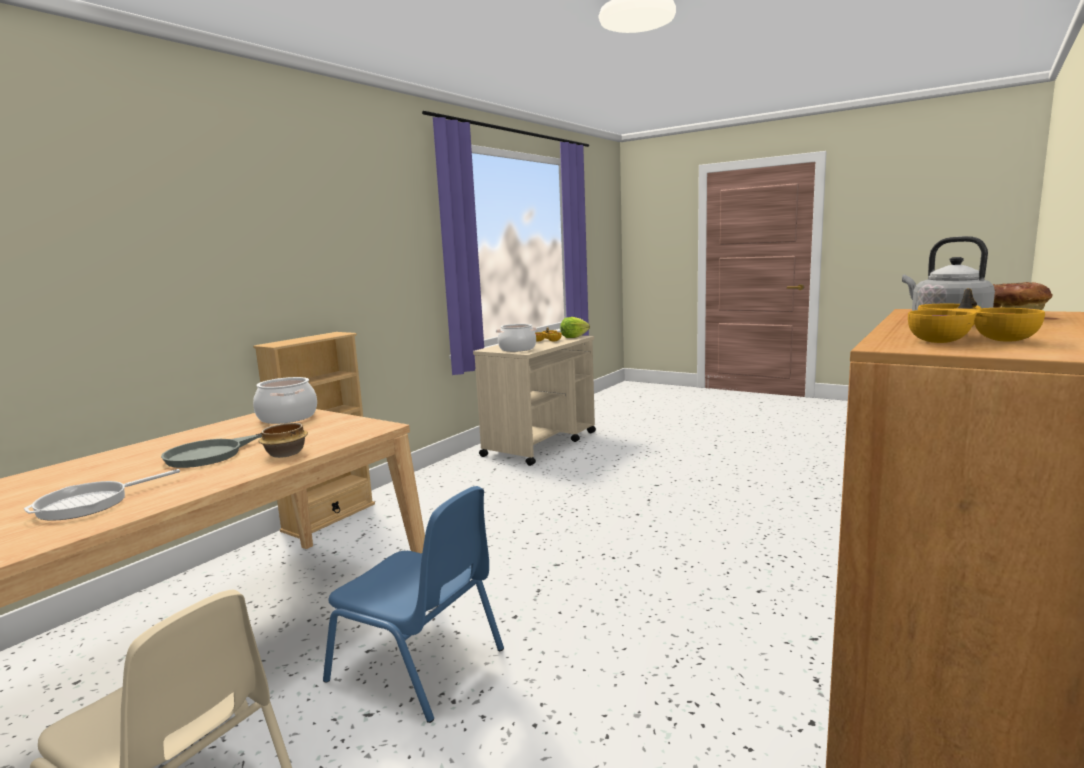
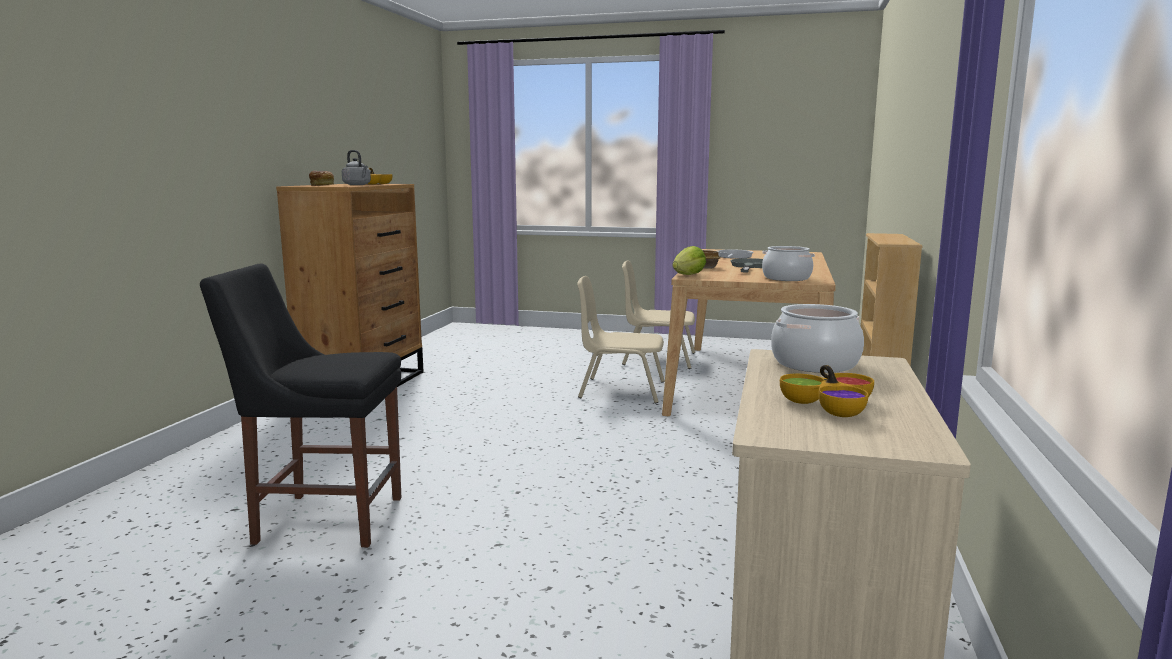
camera: 160 degrees right, 0 degrees up
(419, 665) = (620, 390): blue chair -> beige chair
(574, 337) = (784, 428): lettuce -> lettuce (688, 275)
(781, 509) = (323, 519): none -> black chair

